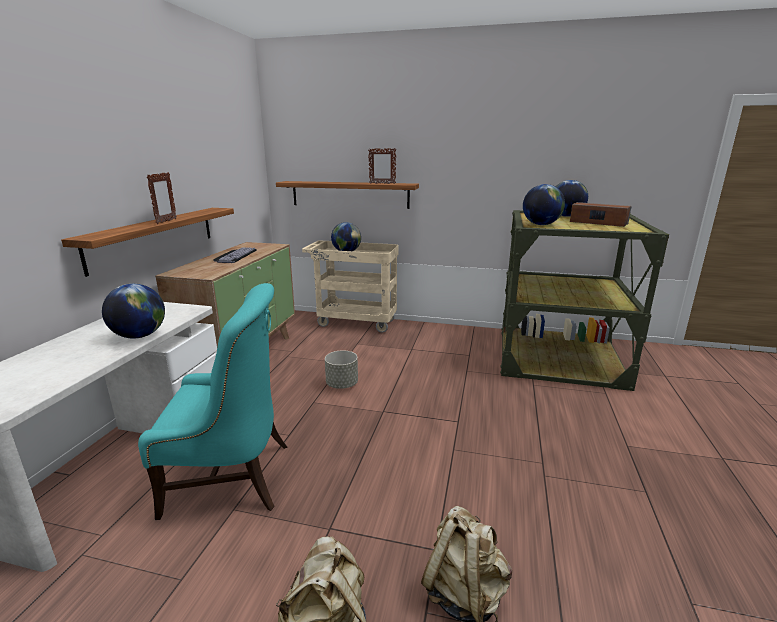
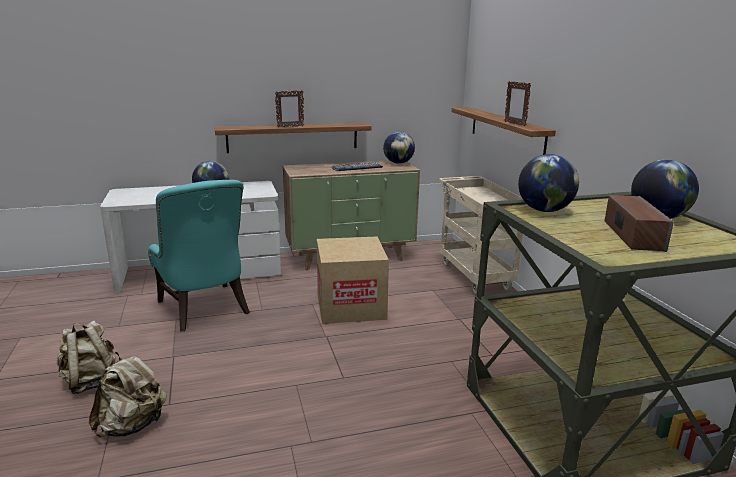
camera: 60 degrees right, 0 degrees up
(342, 384) = (350, 306): grey planter -> cardboard box
(346, 252) = (483, 194): globe -> globe (398, 163)

